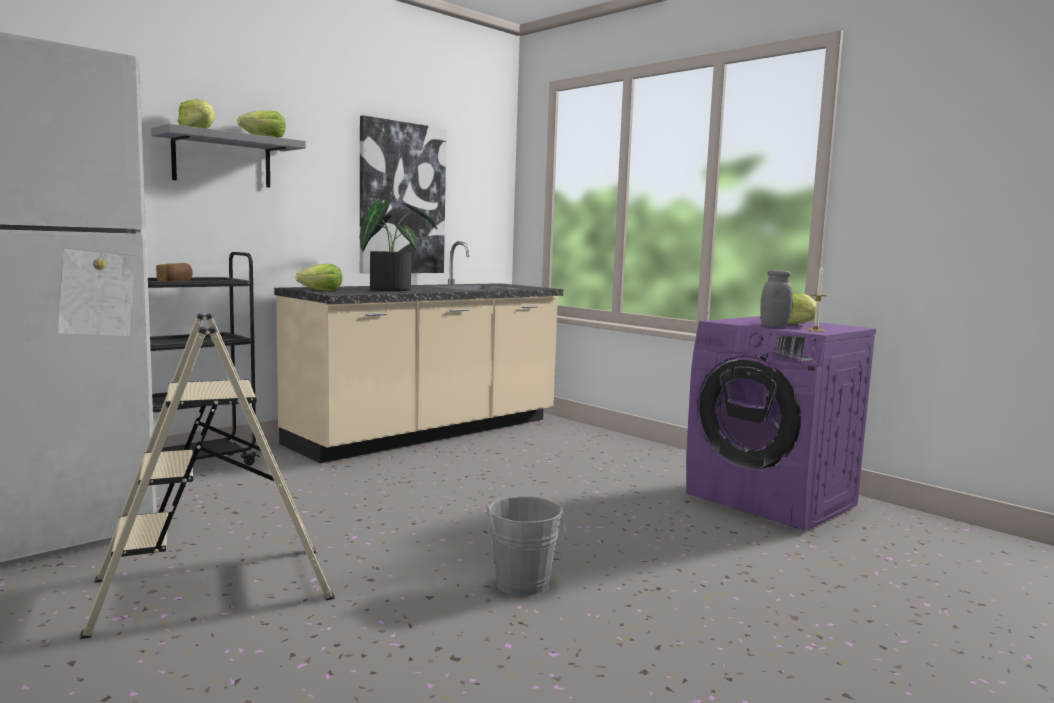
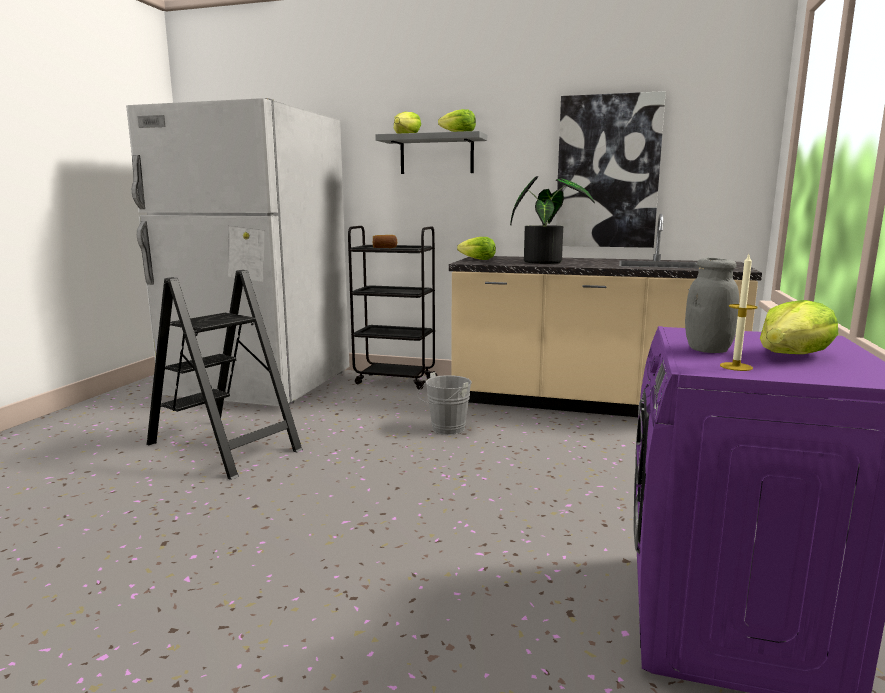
camera: 60 degrees right, 5 degrees up
(216, 587) = (224, 447): beige step ladder -> black step ladder
(523, 587) = (300, 533): grey bucket -> grey bucket (445, 429)

